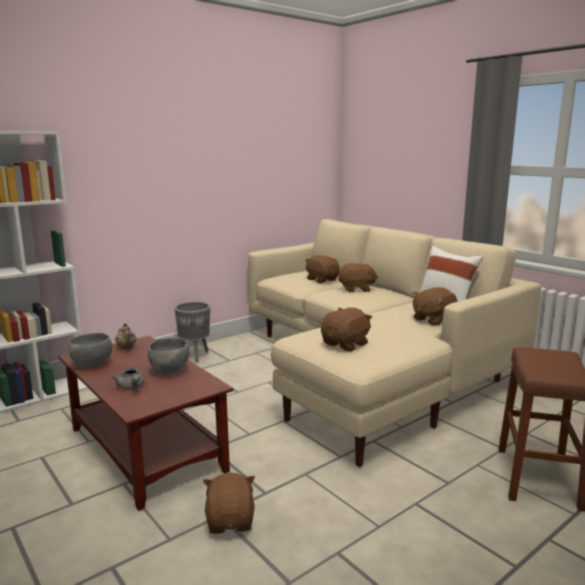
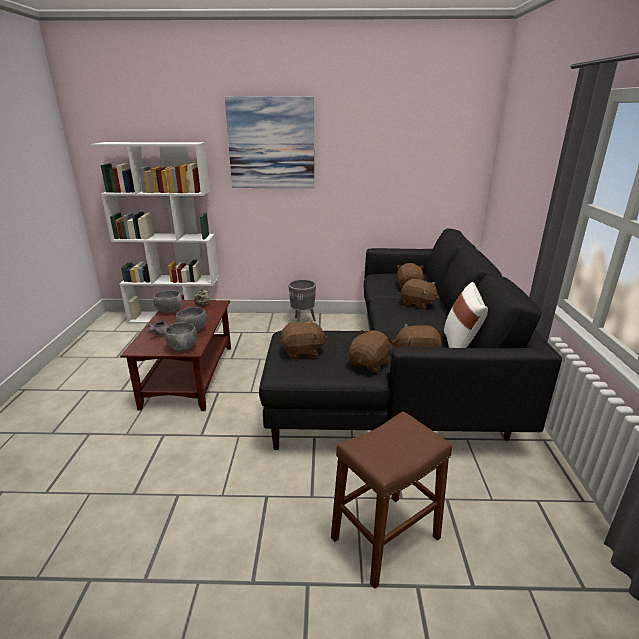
camera: 40 degrees right, 10 degrees up
(134, 135) = (271, 143): none -> picture
(195, 388) = (182, 348): none -> grey bowl
(231, 521) = (162, 441): brown plush toy -> brown plush toy (370, 364)
(369, 369) = (406, 378): beige sofa -> black sofa

